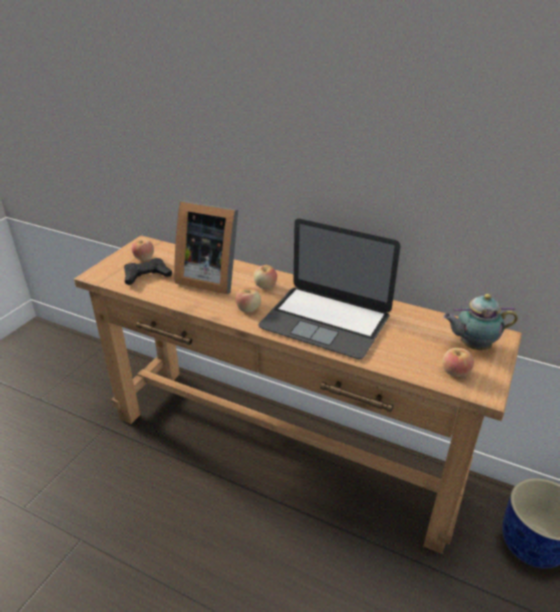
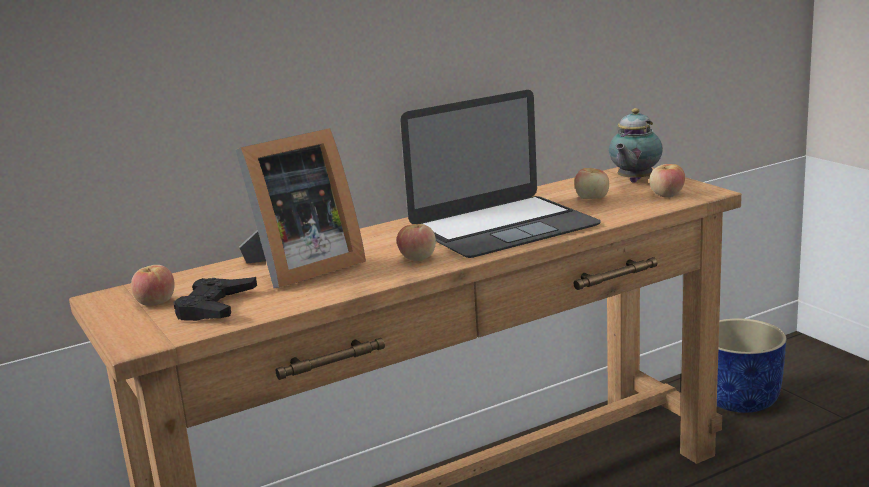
camera: 55 degrees left, 15 degrees down
(265, 286) = (378, 242): apple -> apple (592, 199)

